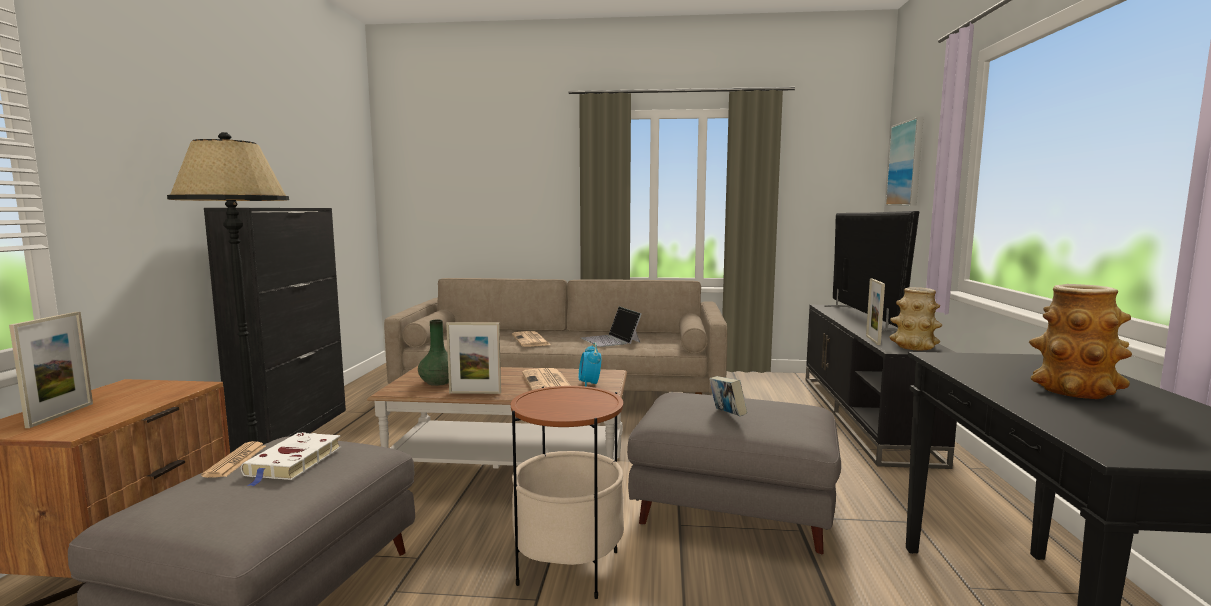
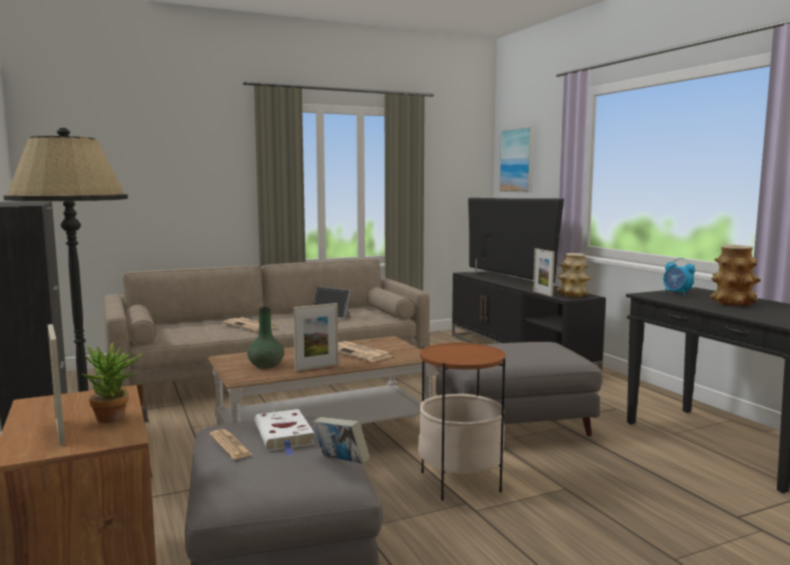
camera: 30 degrees left, 0 degrees up
(120, 411) = (115, 418): none -> potted plant
(589, 384) = (391, 349): alarm clock -> alarm clock (677, 293)
(726, 415) = (517, 353): book -> book (341, 463)

